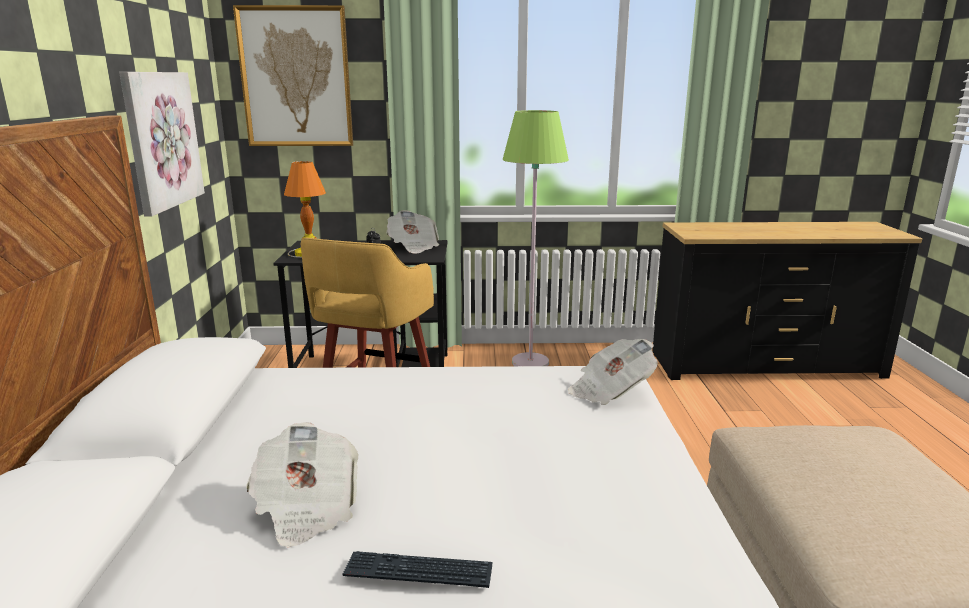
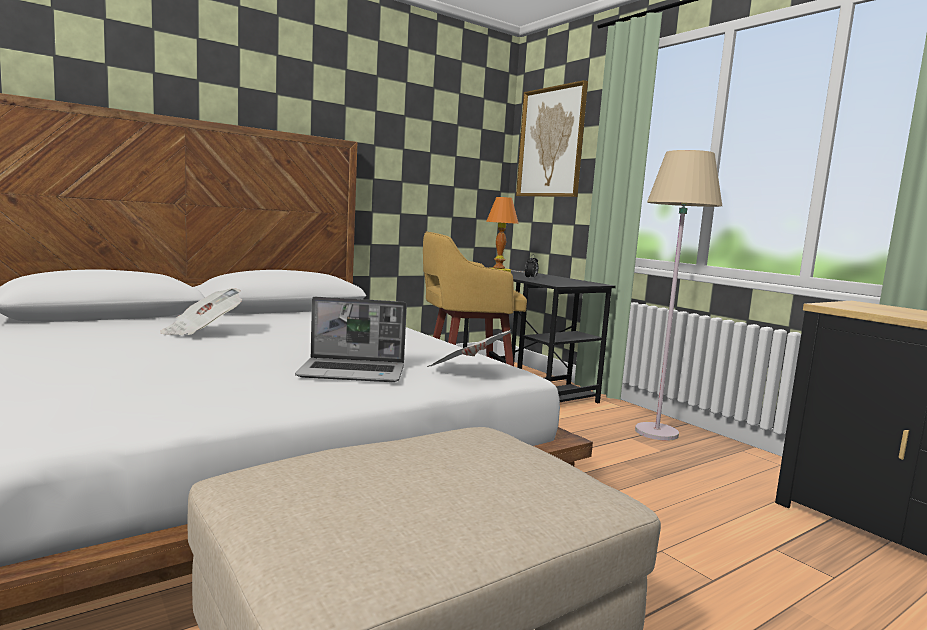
camera: 55 degrees right, 10 degrees down
(161, 140) = (417, 172): picture -> none
(413, 246) = (573, 281): newspaper -> none
(418, 572) = (145, 350): keyboard -> none
(530, 362) = (657, 432): green floor lamp -> beige floor lamp
(586, 445) = (354, 372): none -> laptop

